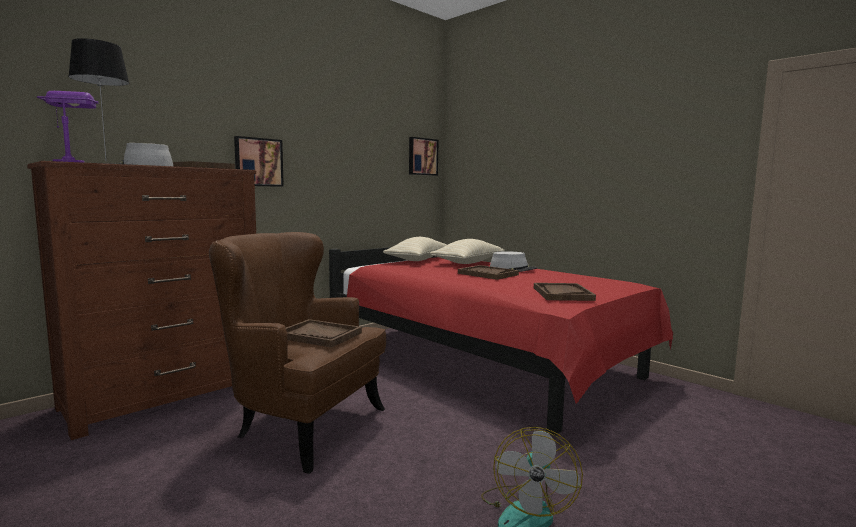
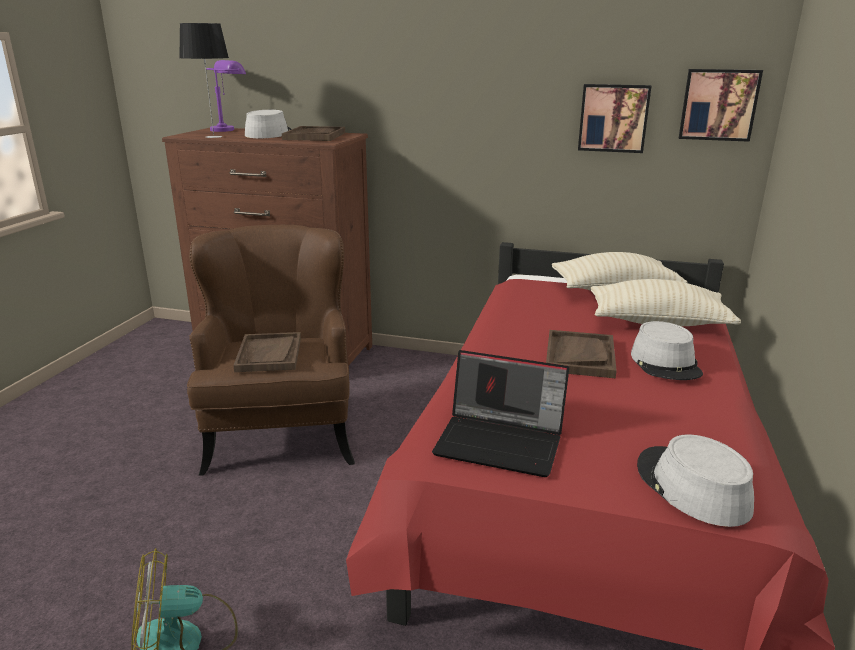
camera: 60 degrees right, 15 degrees up
(258, 162) = (412, 121): picture -> picture (613, 118)
(562, 294) = (501, 442): brown tray -> laptop
(619, 284) = (691, 487): none -> grey hat

